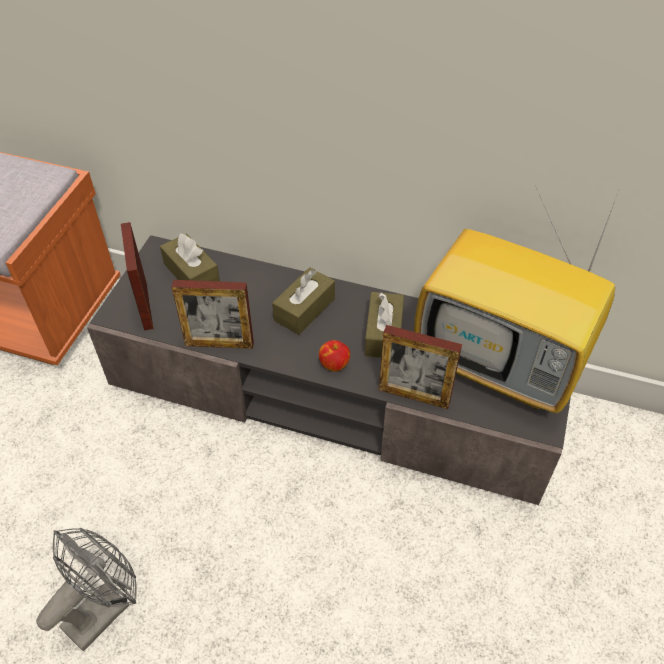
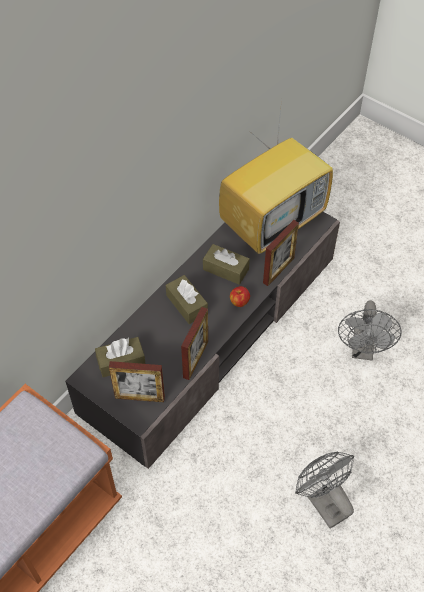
camera: 70 degrees left, 5 degrees up
(387, 600) = (363, 350): none -> grey fan

